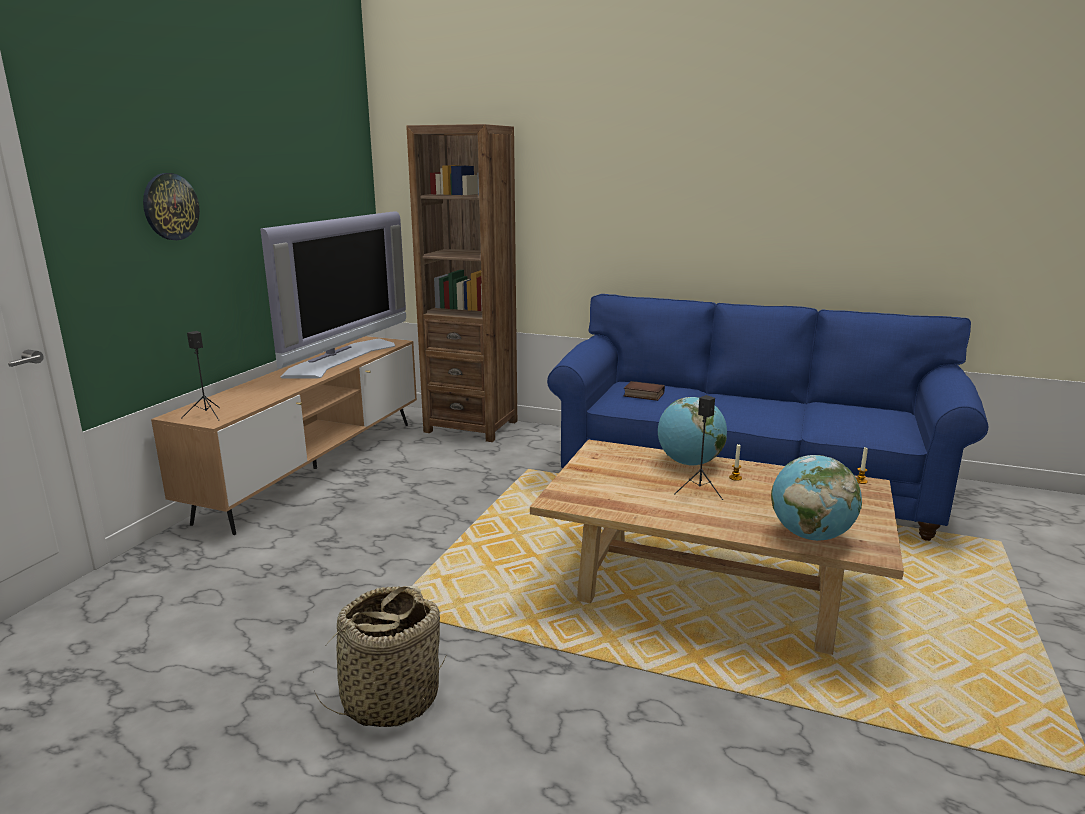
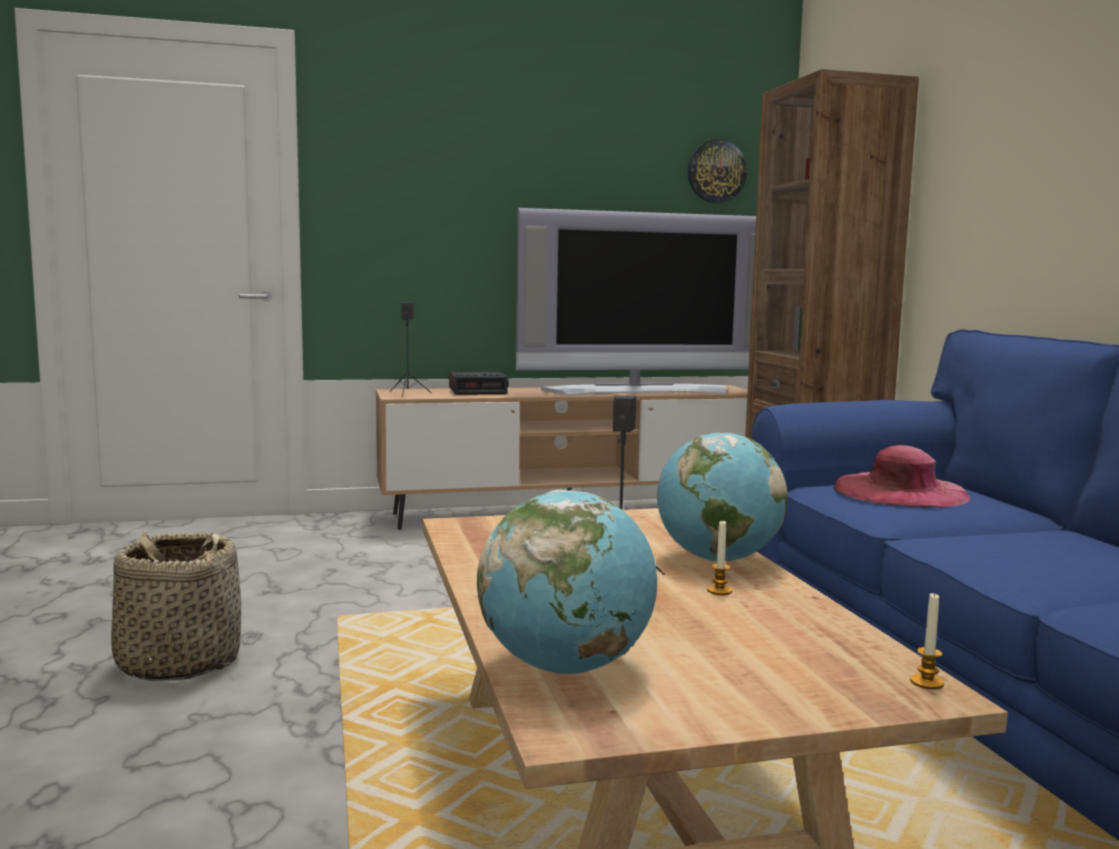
camera: 55 degrees right, 10 degrees down
(170, 206) = (447, 184): wall clock -> wall clock (716, 171)
(245, 394) = (478, 391): none -> alarm clock
(643, 395) = (900, 491): book -> pink hat

